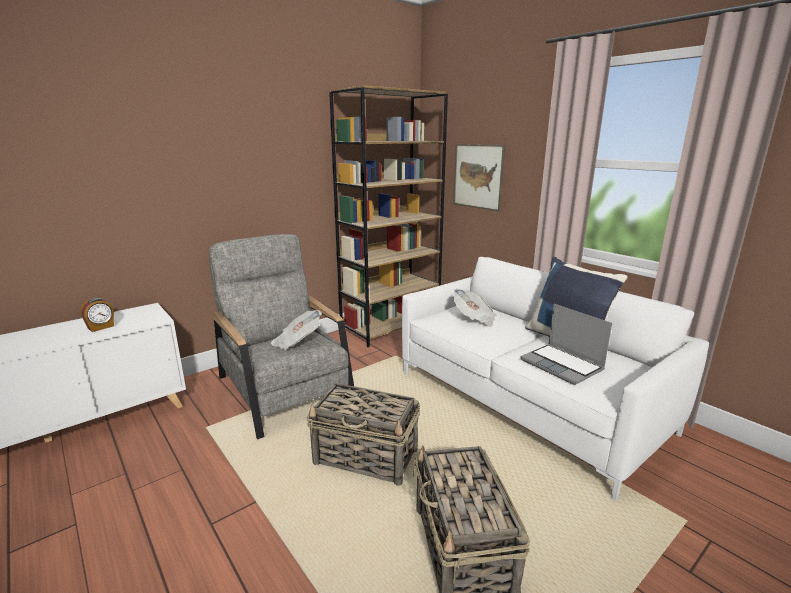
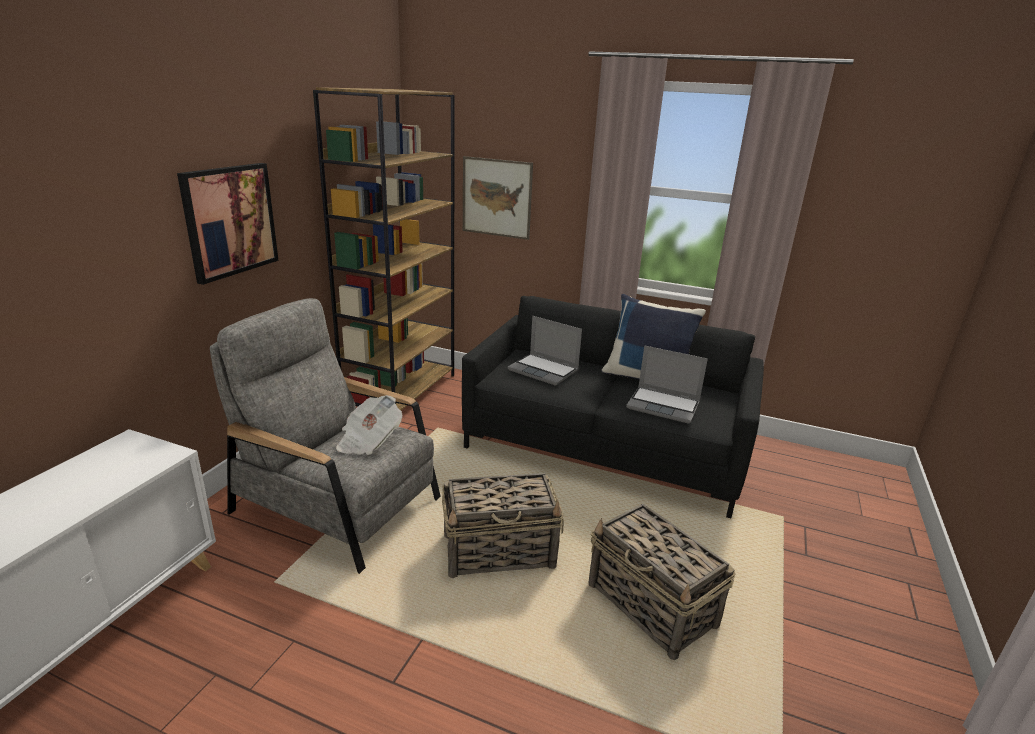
camera: 30 degrees left, 5 degrees up
(101, 327) = (89, 487): alarm clock -> none
(251, 177) = (230, 221): none -> picture
(474, 319) = (544, 370): newspaper -> laptop
(526, 402) = (605, 447): white sofa -> black sofa

